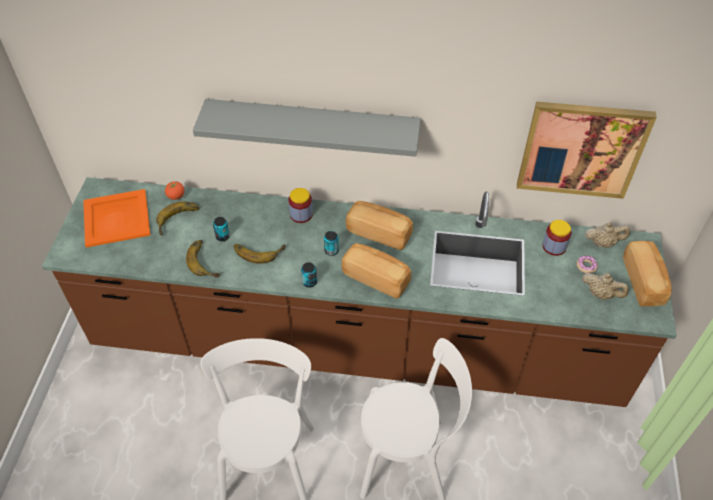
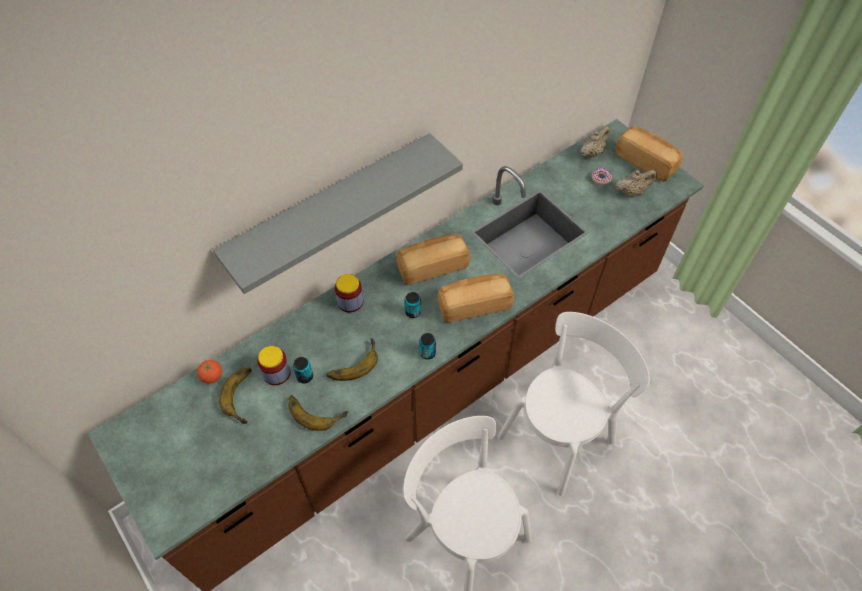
camera: 45 degrees left, 5 degrees up
(117, 217) = (176, 444): orange tray -> none
(554, 246) = (565, 179): jar -> jar (276, 373)
(581, 149) = (558, 80): picture -> none

